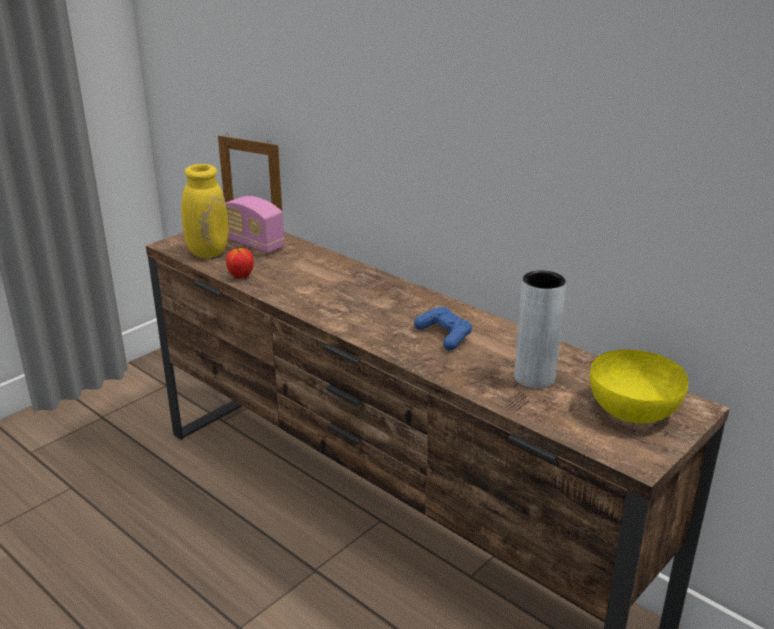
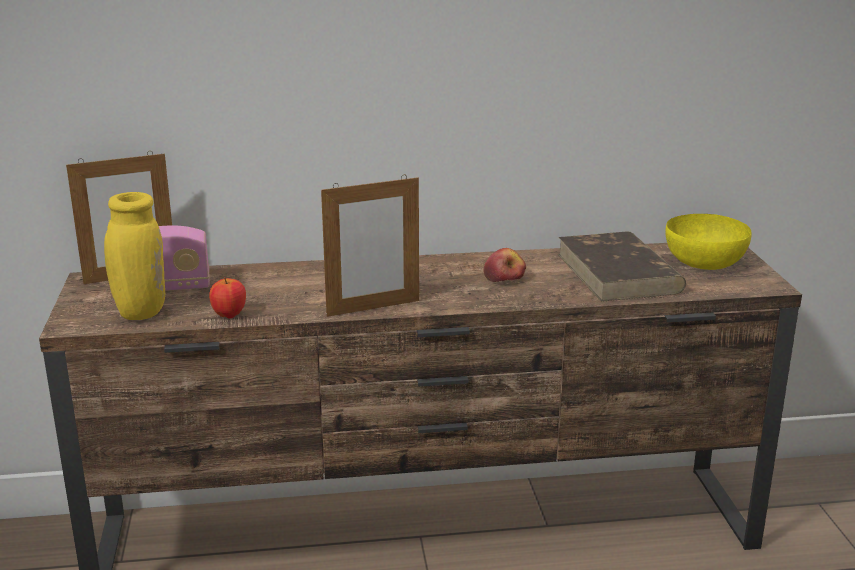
camera: 50 degrees left, 5 degrees down
(317, 312) = (373, 308): none -> picture frame
(444, 335) = (504, 277): blue game controller -> apple
(534, 378) = (619, 273): grey vase -> brown book

